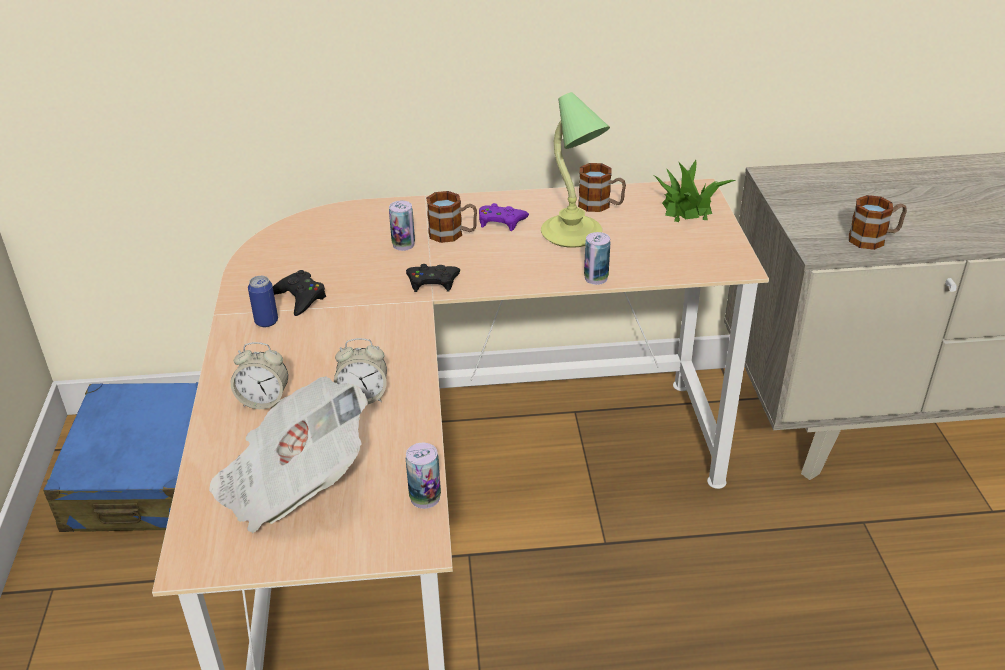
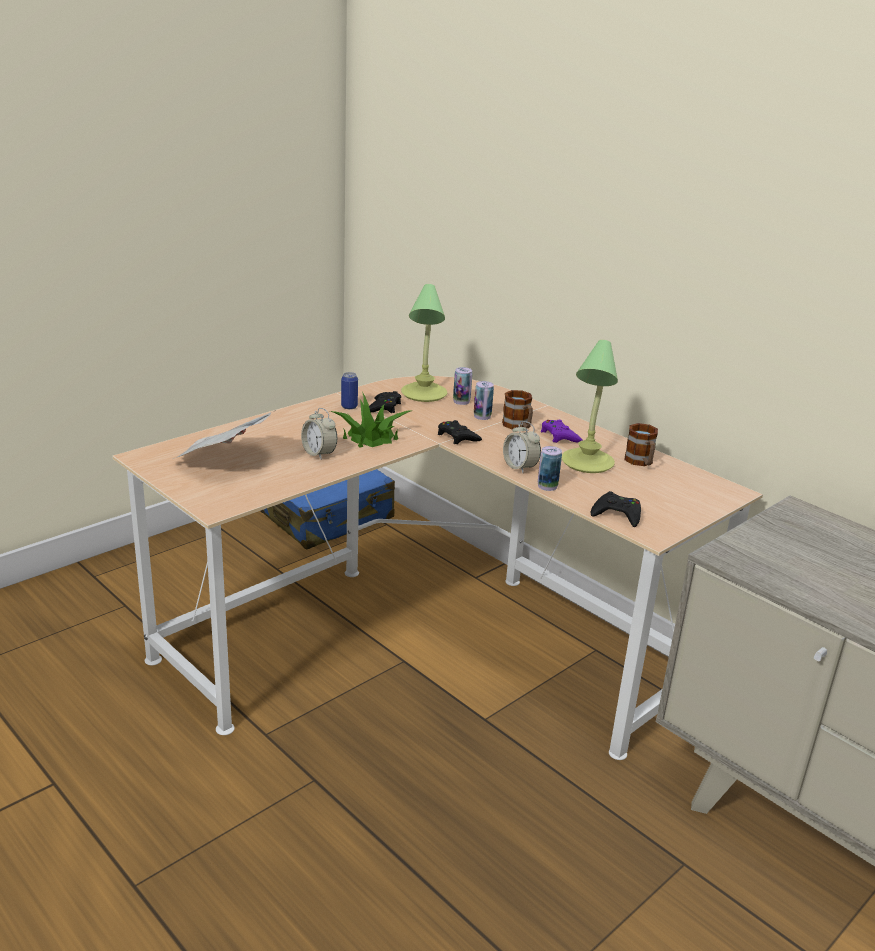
camera: 50 degrees right, 10 degrees down
(264, 401) = (281, 430): alarm clock -> alarm clock (520, 467)
(302, 257) = (423, 394): none -> table lamp
(425, 497) = (254, 499): can -> can (461, 401)
(686, 207) = (698, 494): potted plant -> potted plant (370, 437)
(686, 266) = (617, 514): none -> black game controller
(874, 239) = (783, 576): mug -> none

